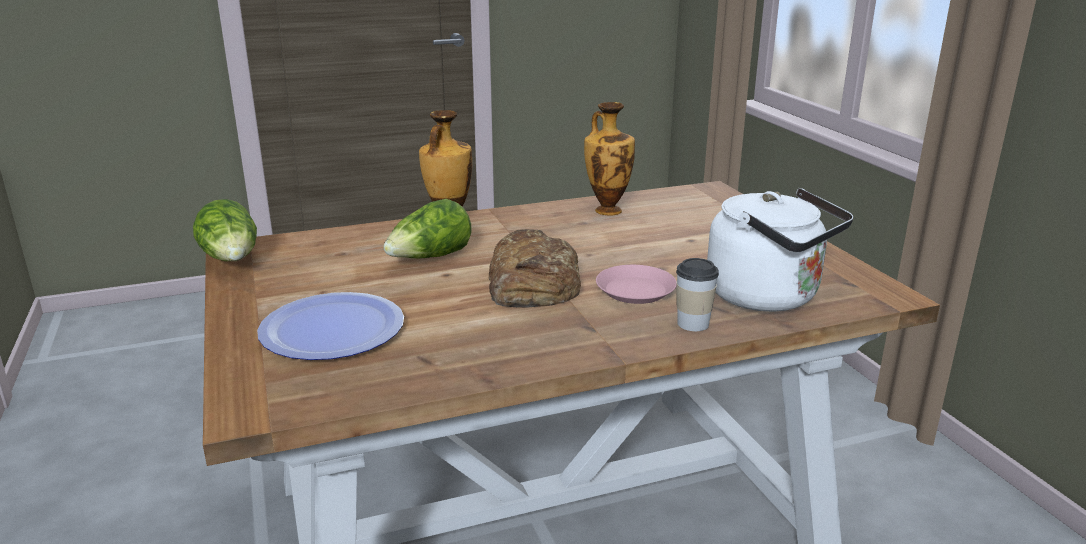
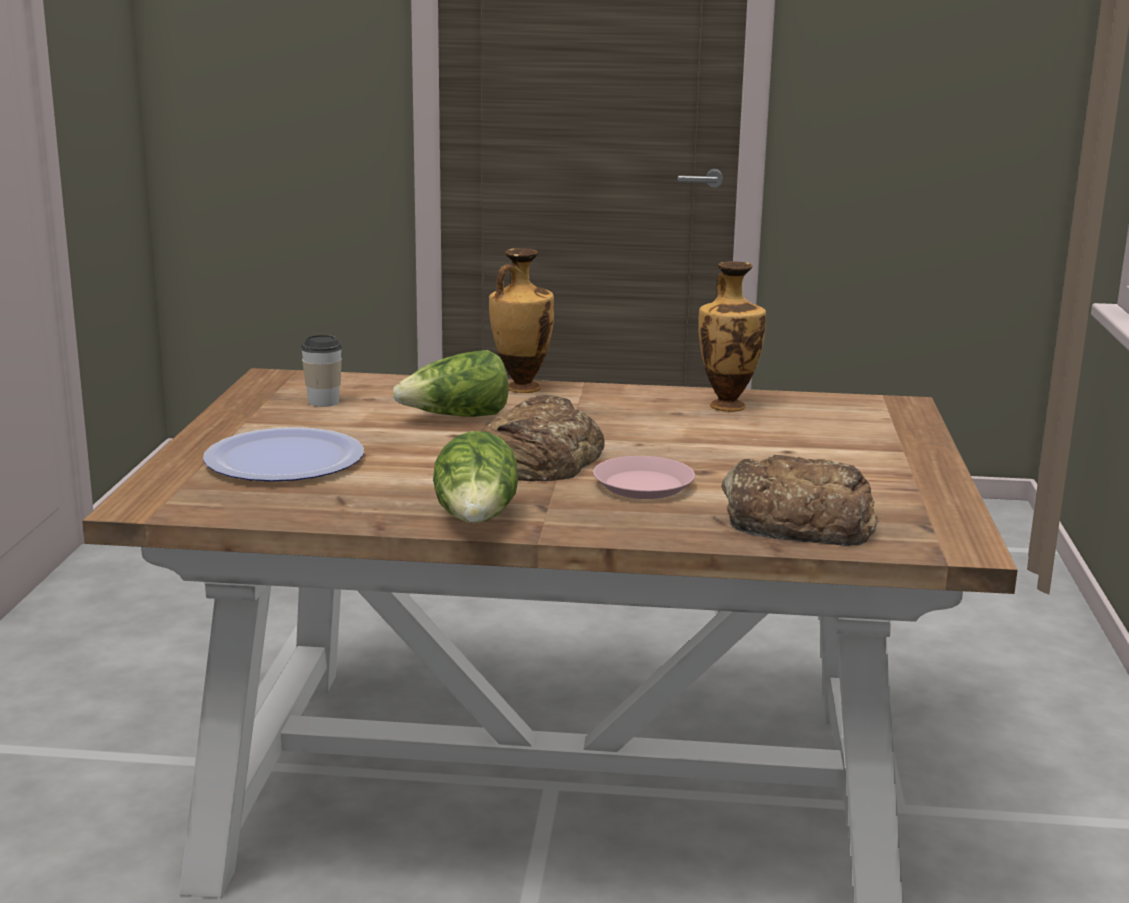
camera: 25 degrees right, 5 degrees down
(232, 259) = (258, 386): lettuce -> lettuce (477, 520)
(693, 324) = (664, 526): cup -> cup (323, 402)
(769, 297) = (797, 520): white kettle -> bread

